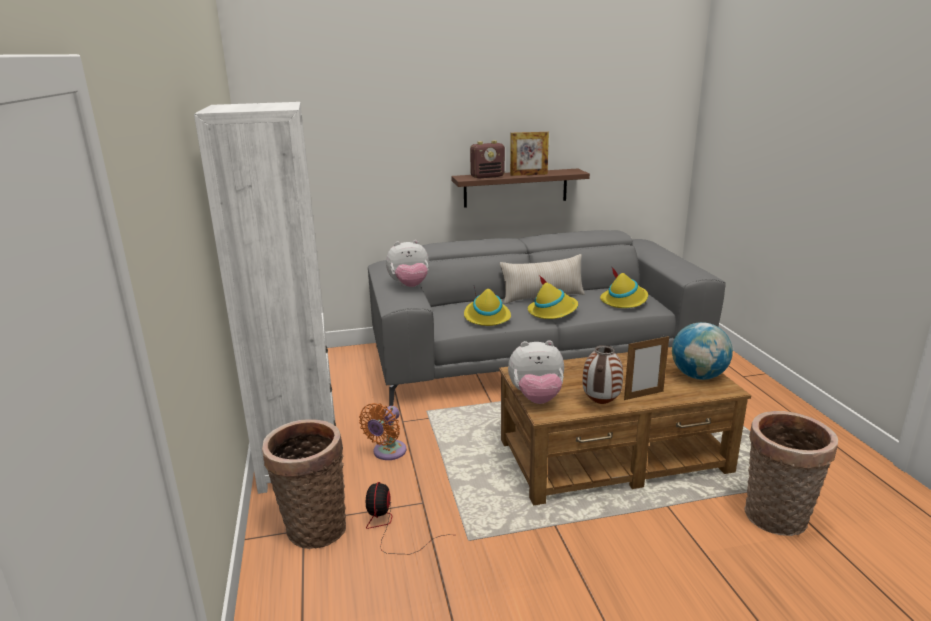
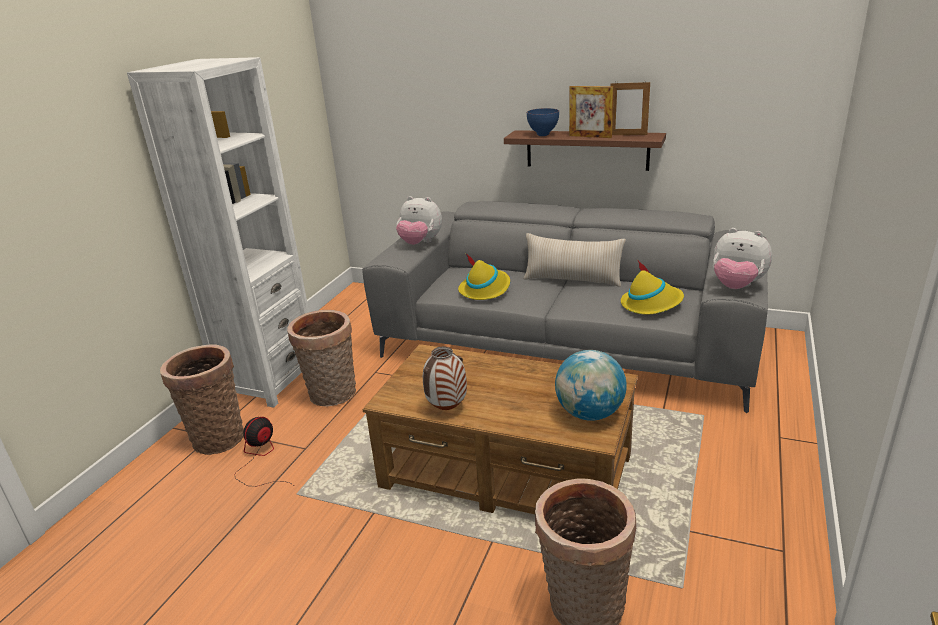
camera: 35 degrees right, 5 degrees up
(387, 452) = (332, 396): orange fan -> basket
(487, 176) = (543, 135): radio -> blue bowl
(536, 398) = (401, 384): plush toy -> plush toy (736, 286)
(553, 311) = (557, 298): yellow hat -> none
(643, 395) = (499, 415): picture frame -> picture frame (628, 135)

